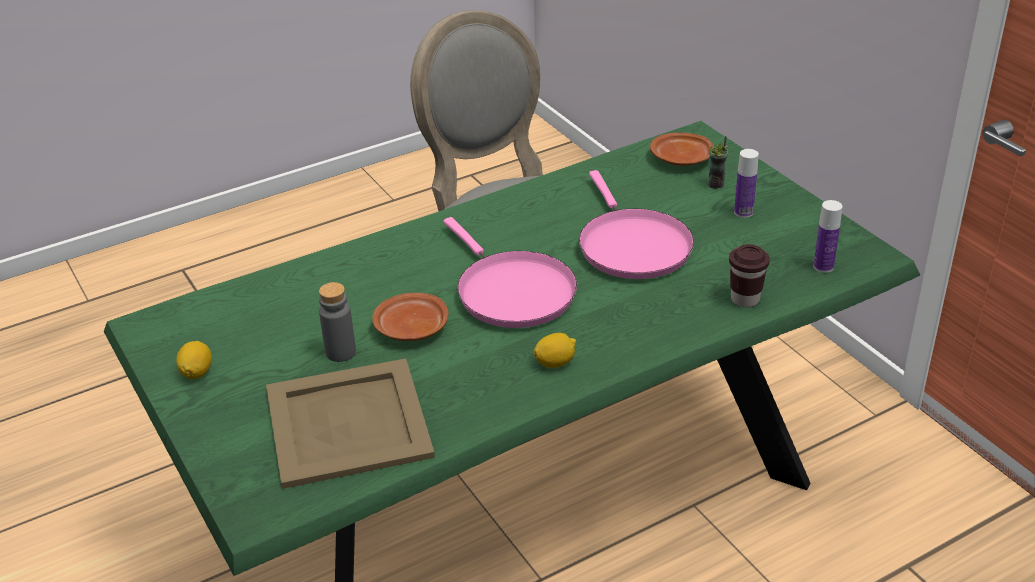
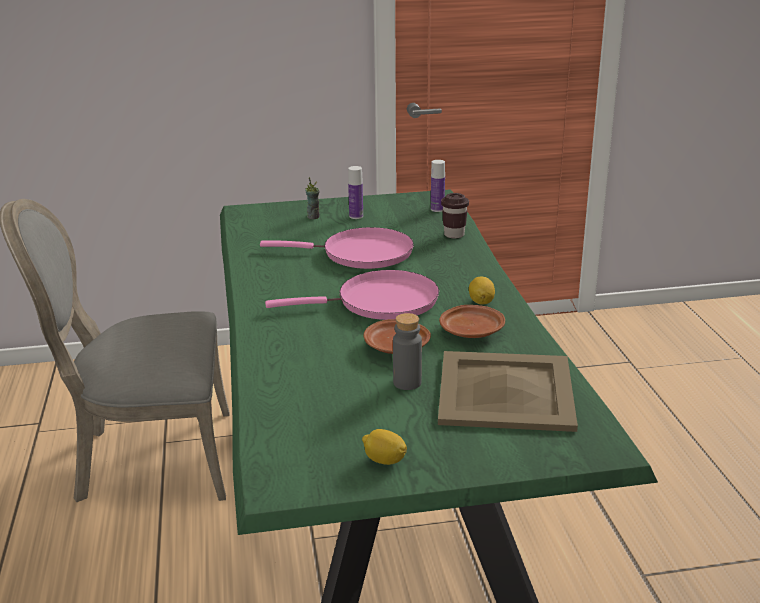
camera: 70 degrees left, 10 degrees down
(682, 159) = (268, 219): brown plate -> brown plate (472, 331)

